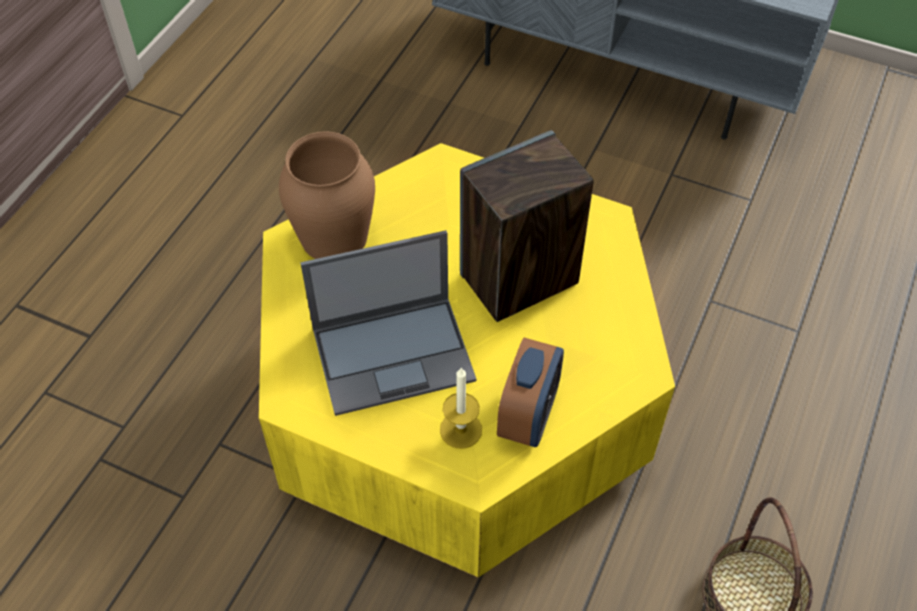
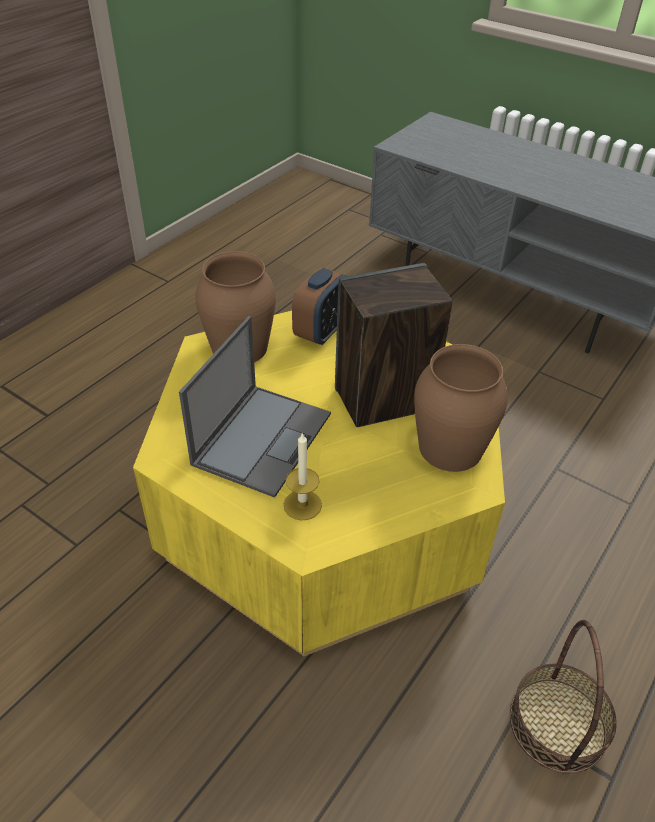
camera: 10 degrees right, 10 degrees down
(395, 353) = (263, 437): laptop -> laptop turned 60 degrees counterclockwise
(528, 416) = (365, 504): alarm clock -> alarm clock (321, 332)
(604, 329) = (449, 447): none -> brown vase

